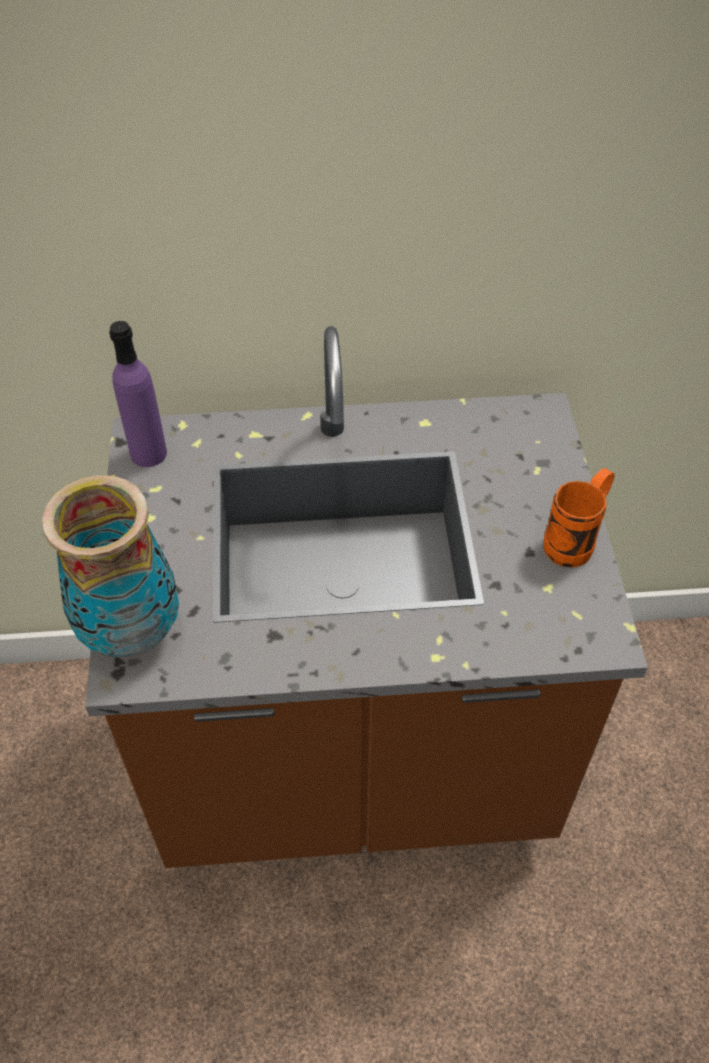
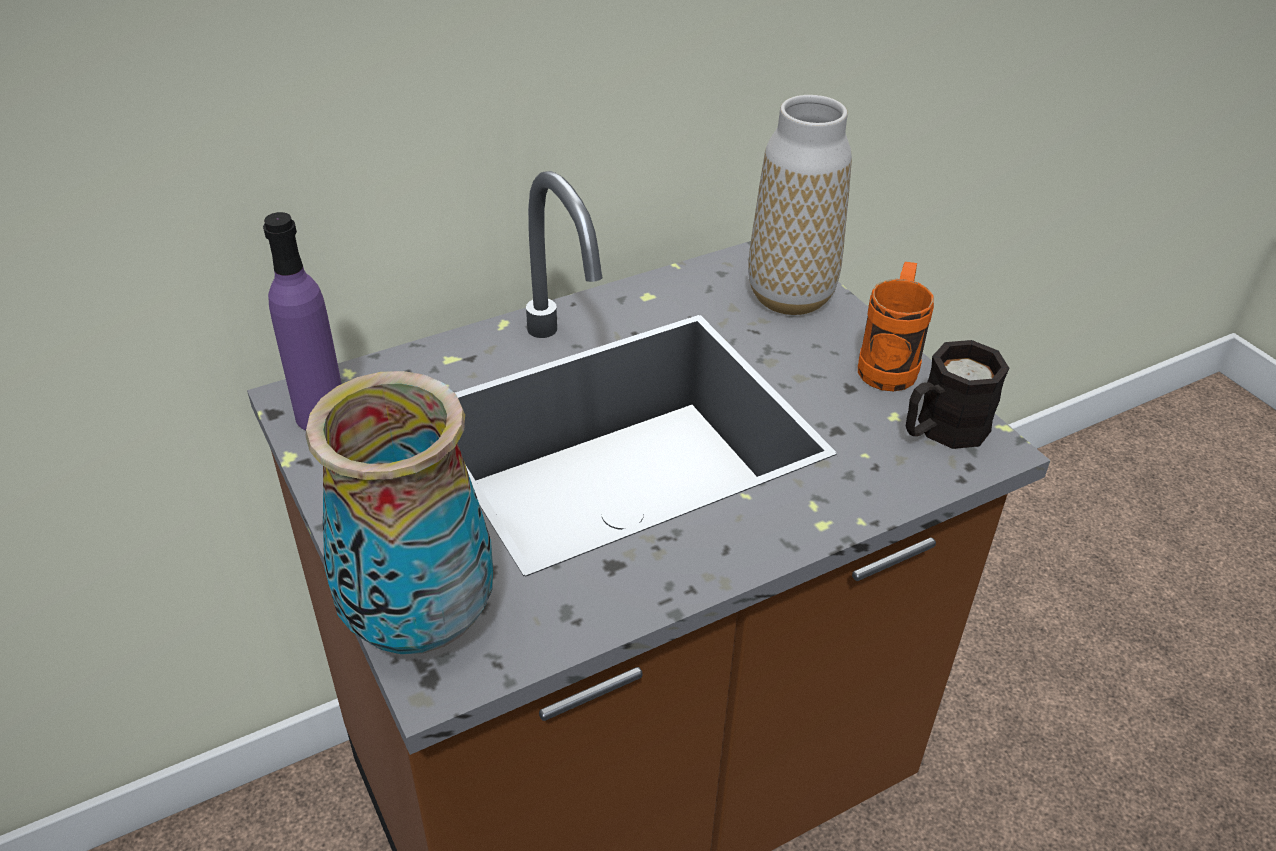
camera: 25 degrees left, 10 degrees down
(534, 456) = (790, 297): none -> vase
(577, 612) = (941, 430): none -> black mug

